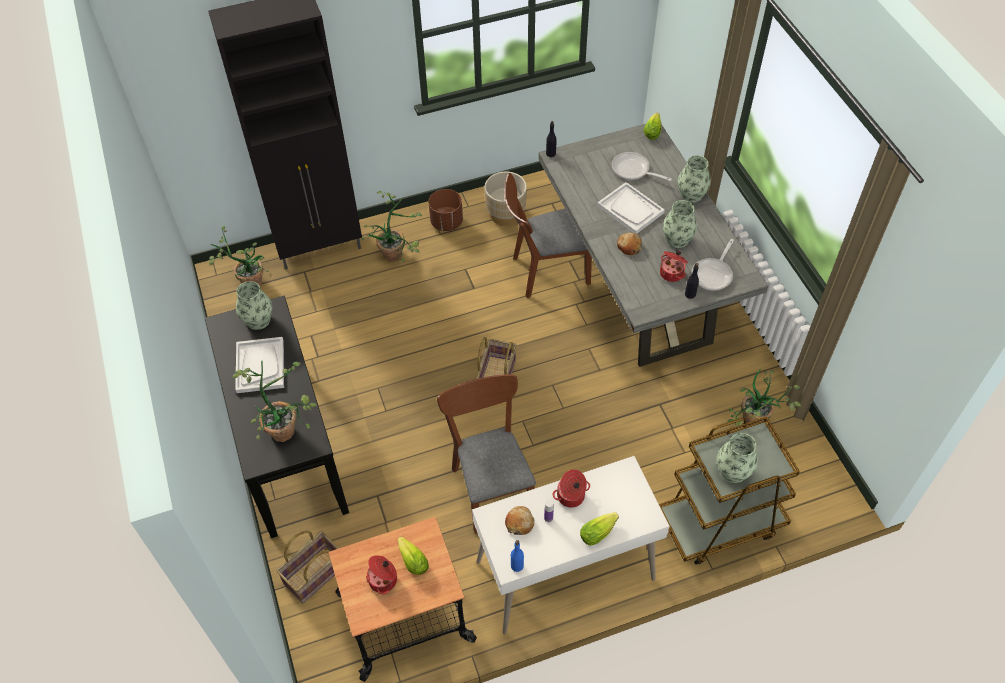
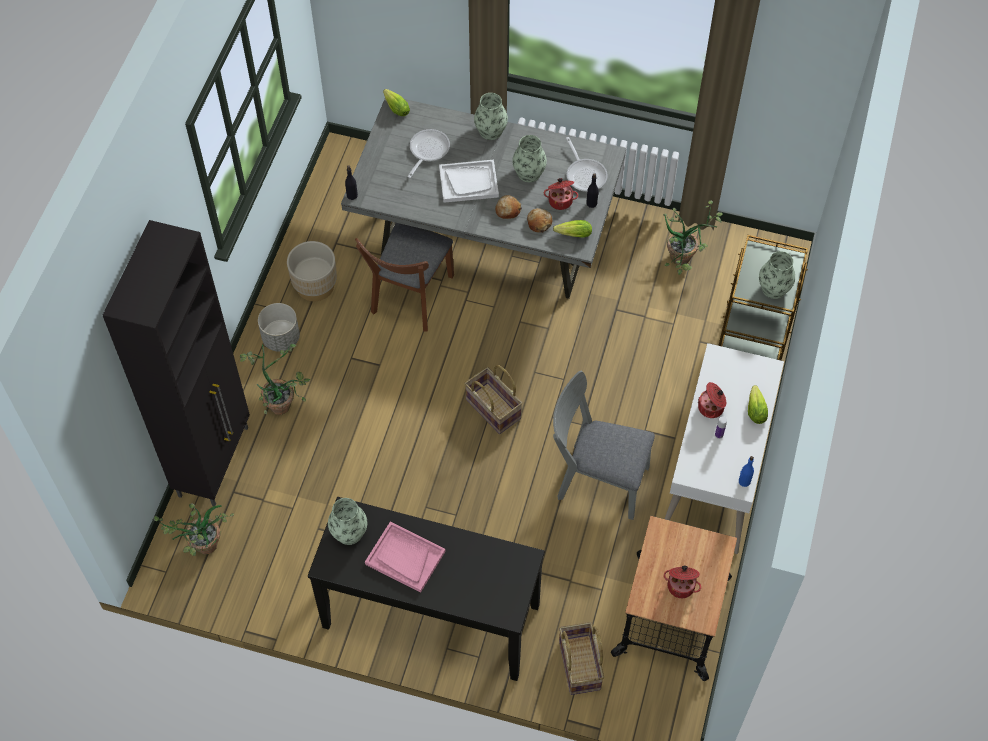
camera: 55 degrees left, 5 degrees up
(260, 366) = (405, 558): white tray -> pink tray
(285, 426) = (488, 572): potted plant -> none
(412, 559) = (677, 554): lettuce -> lettuce (572, 234)
(447, 222) = (281, 338): brown planter -> grey planter
(490, 485) = (596, 479): brown chair -> grey chair
(520, 523) = (709, 456): bread -> bread (539, 223)
(633, 170) = (427, 151): frying pan -> frying pan turned 135 degrees clockwise

